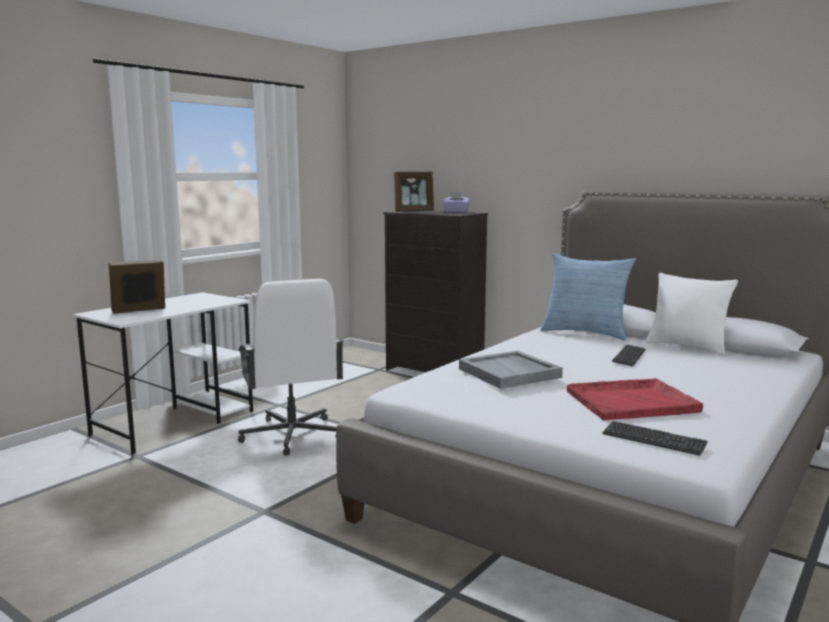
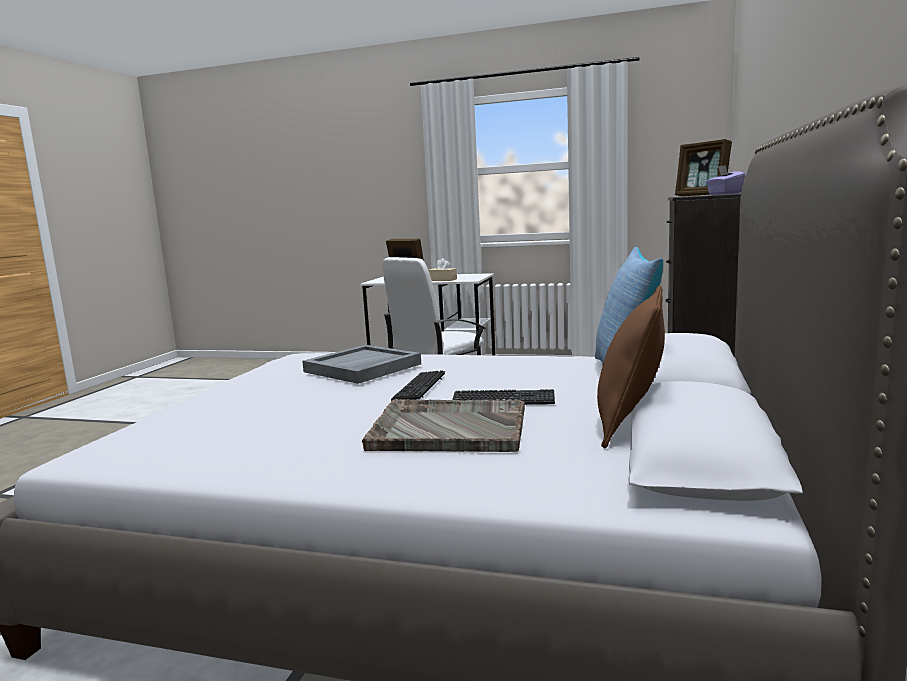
camera: 70 degrees right, 0 degrees up
(203, 305) = (442, 280): none -> beige tissue box
(633, 401) = (289, 418): red tray -> none
(653, 440) = (149, 433): keyboard -> keyboard (419, 387)
(681, 372) = (447, 429): none -> grey tray
(687, 346) = (630, 424): white pillow -> brown pillow

